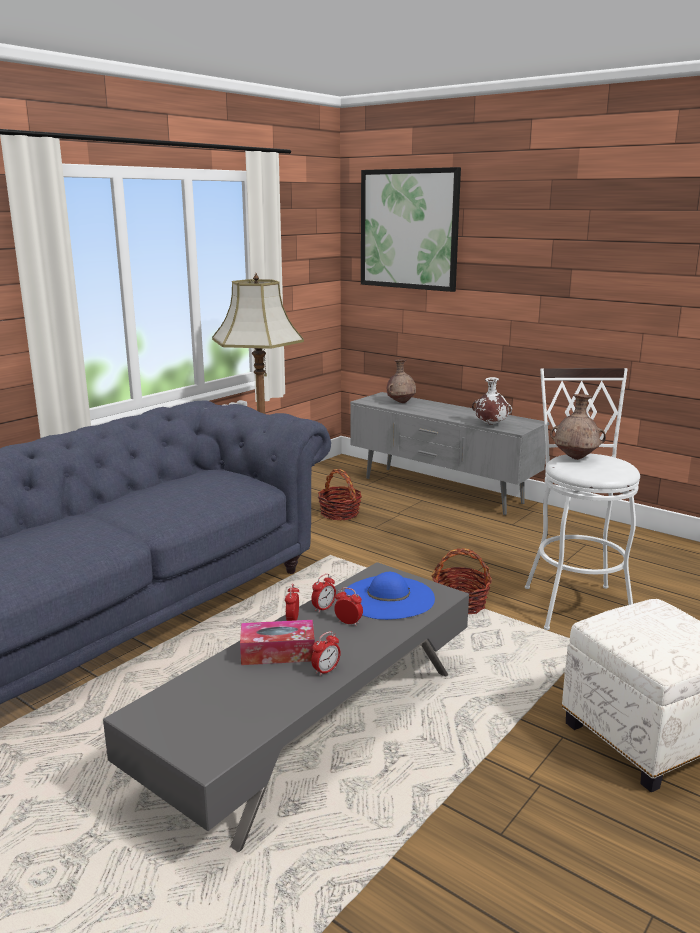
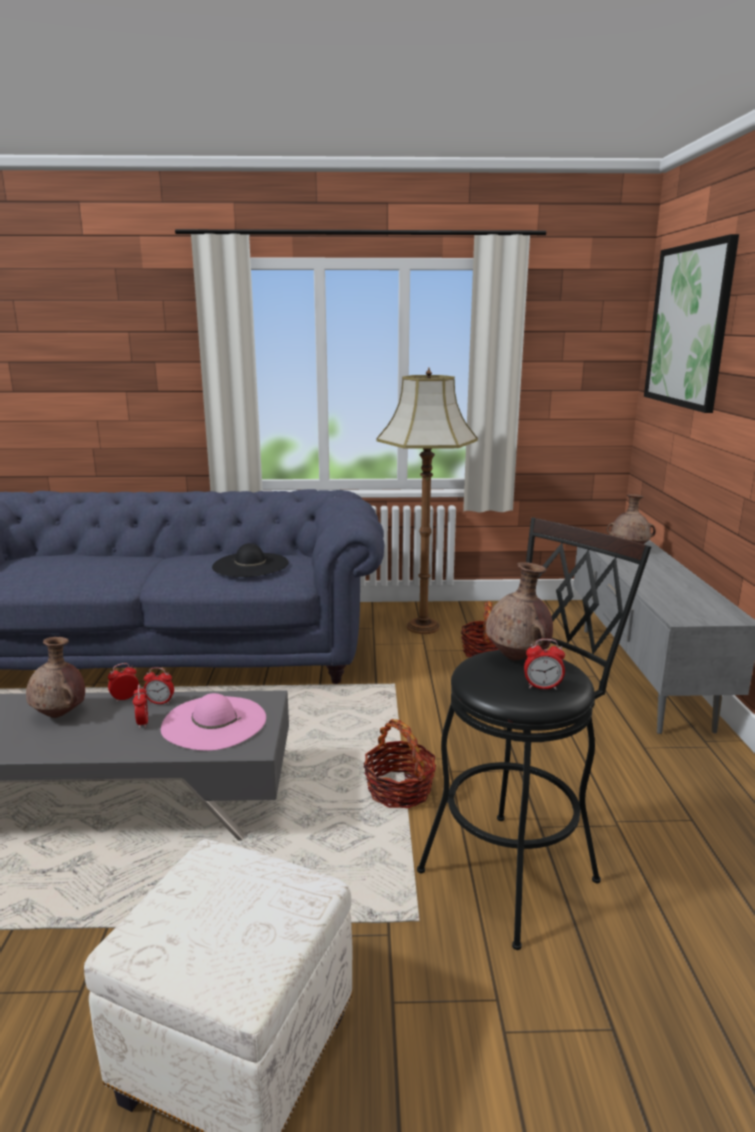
camera: 50 degrees right, 0 degrees up
(201, 487) = (250, 565): none -> black hat
(278, 652) = (60, 714): tissue box -> brown vase
(326, 670) = (43, 746): alarm clock -> alarm clock (542, 687)
(388, 597) = (214, 722): blue hat -> pink hat
(490, 425) = (664, 602): white vase -> none
(575, 602) = (518, 868): white stool -> black stool

